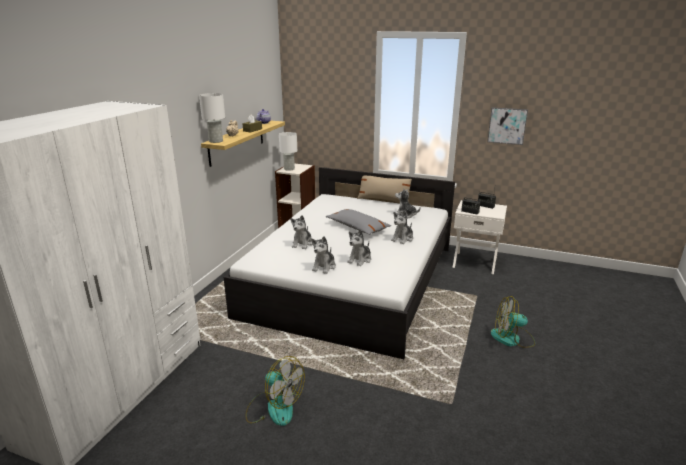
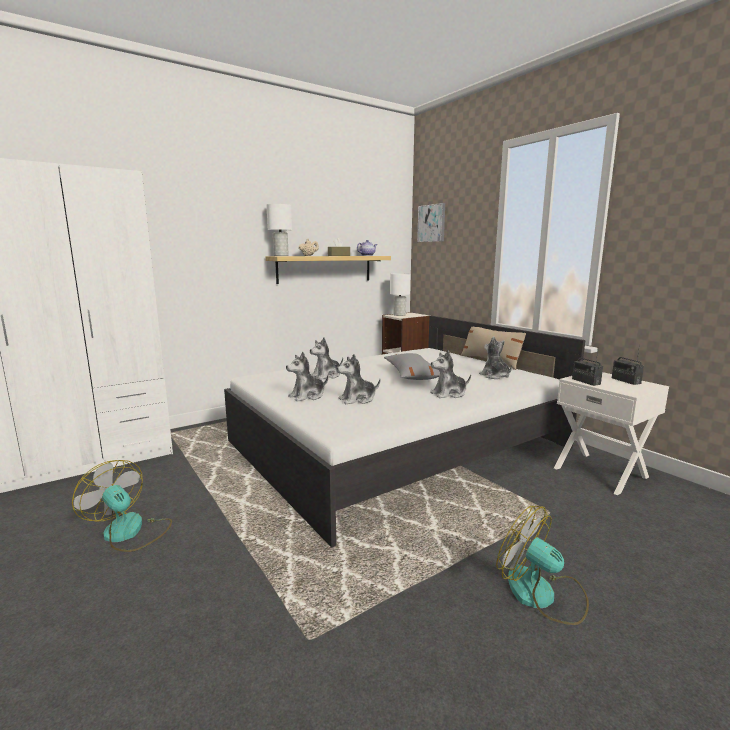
camera: 35 degrees right, 10 degrees down
(274, 407) = (129, 533): fan -> fan turned 150 degrees clockwise
(507, 125) = (682, 251): picture -> picture (432, 223)

